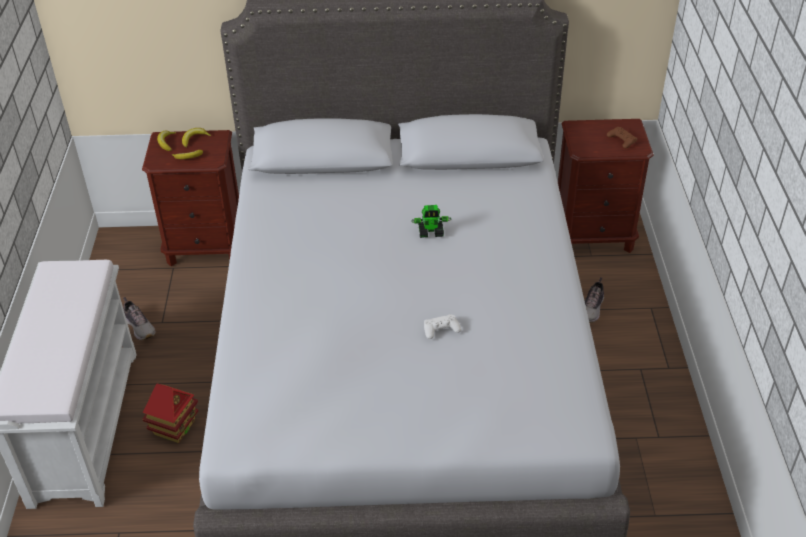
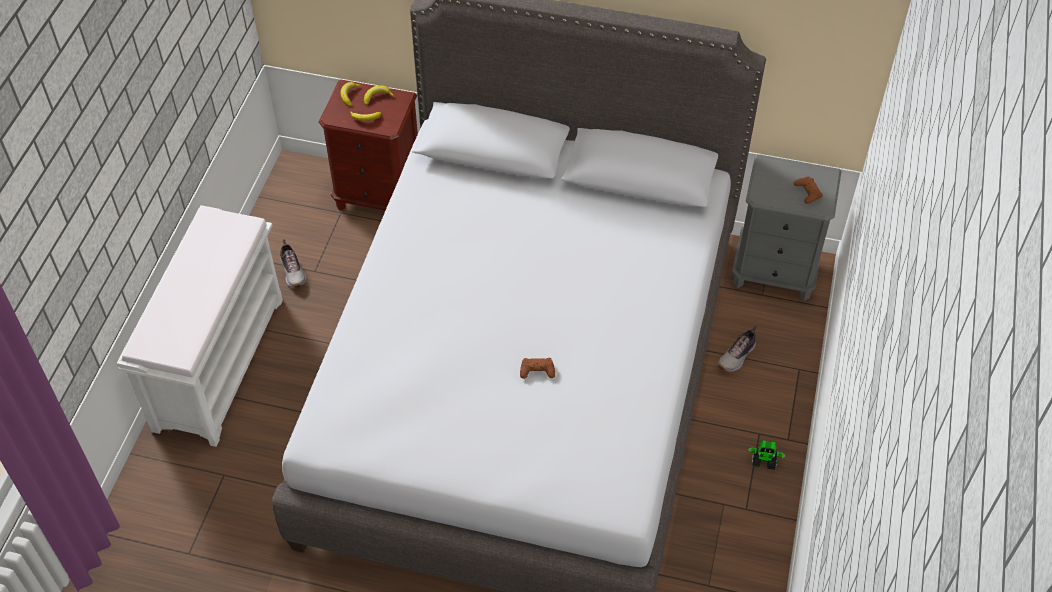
camera: 15 degrees right, 10 degrees up
(174, 427) = (298, 385): toy house -> none
(431, 232) = (567, 261): toy robot -> toy robot (764, 461)
(441, 329) = (537, 370): white game controller -> brown game controller
(593, 236) = (774, 272): brown nightstand -> grey nightstand

